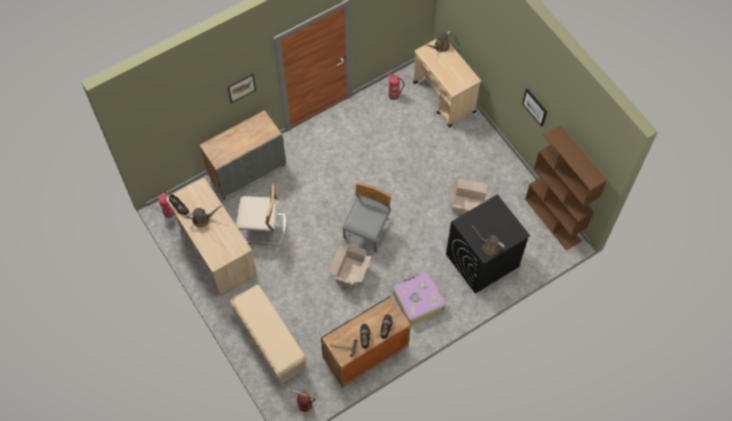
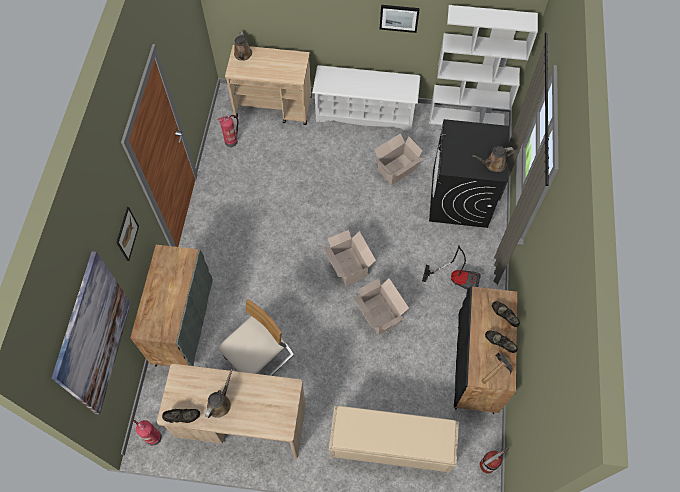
camera: 50 degrees left, 0 degrees up
(171, 121) = (93, 335): none -> picture
(368, 230) = (348, 265): grey chair -> cardboard box
(418, 301) = (456, 278): suitcase -> vacuum cleaner
(494, 154) = (365, 113): none -> white shoe rack
(553, 220) = (467, 118): brown bookcase -> white bookcase

